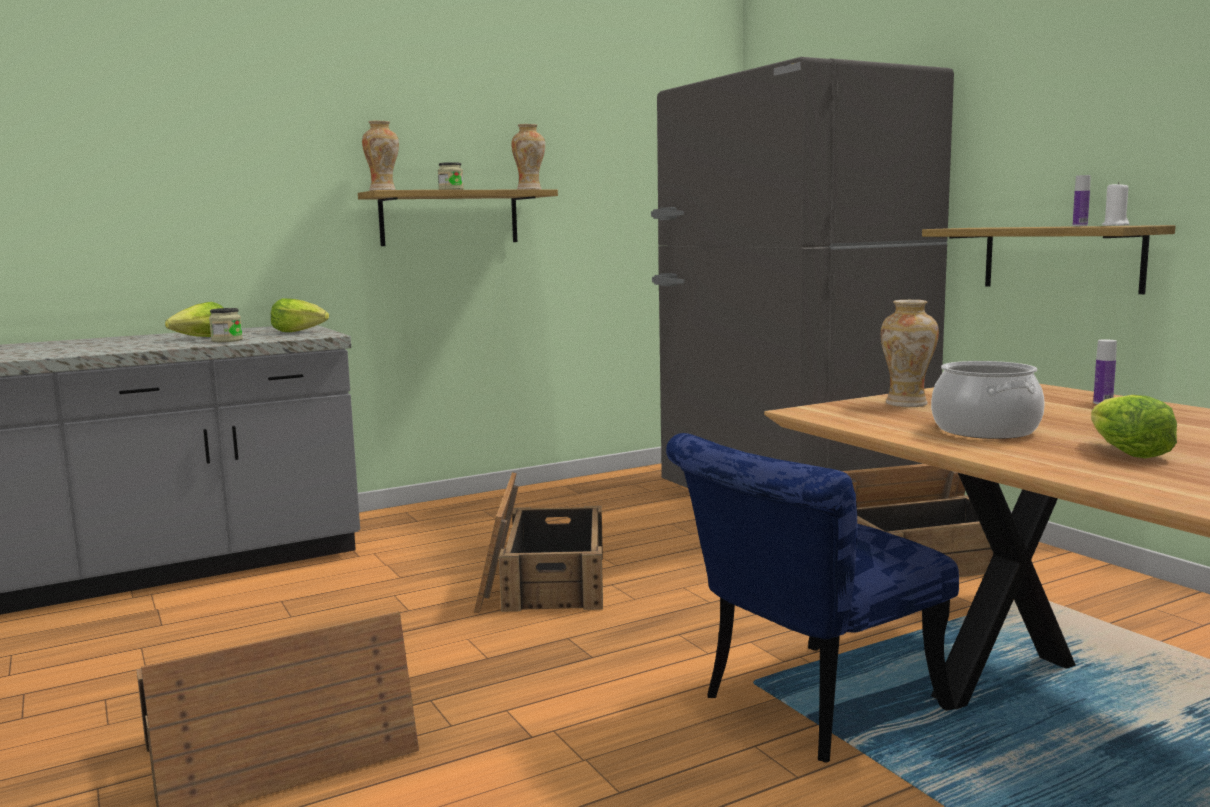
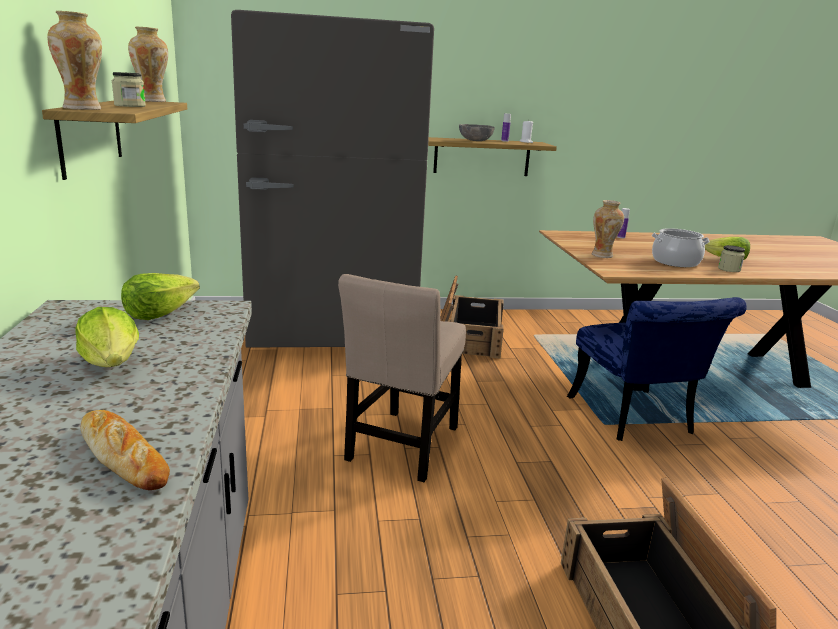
camera: 70 degrees left, 10 degrees up
(77, 351) = (123, 455): none -> bread
(227, 340) = (185, 352): jar -> jar (729, 269)
(541, 580) = (402, 447): crate -> beige chair
(1017, 227) = (475, 140): none -> grey bowl

